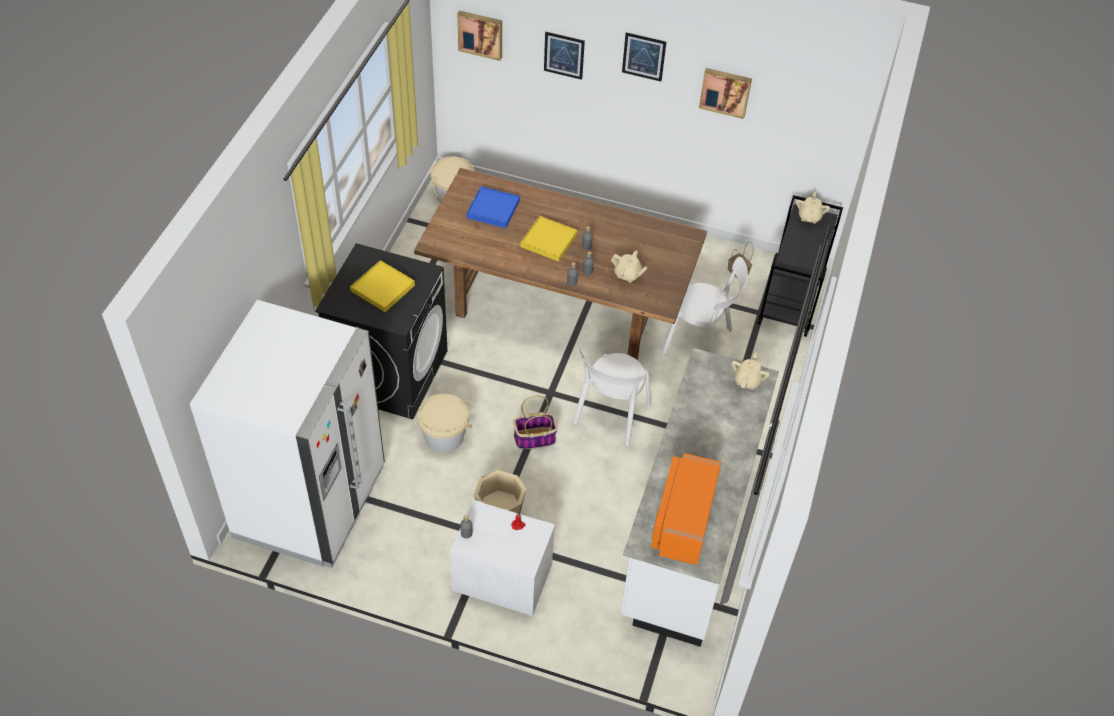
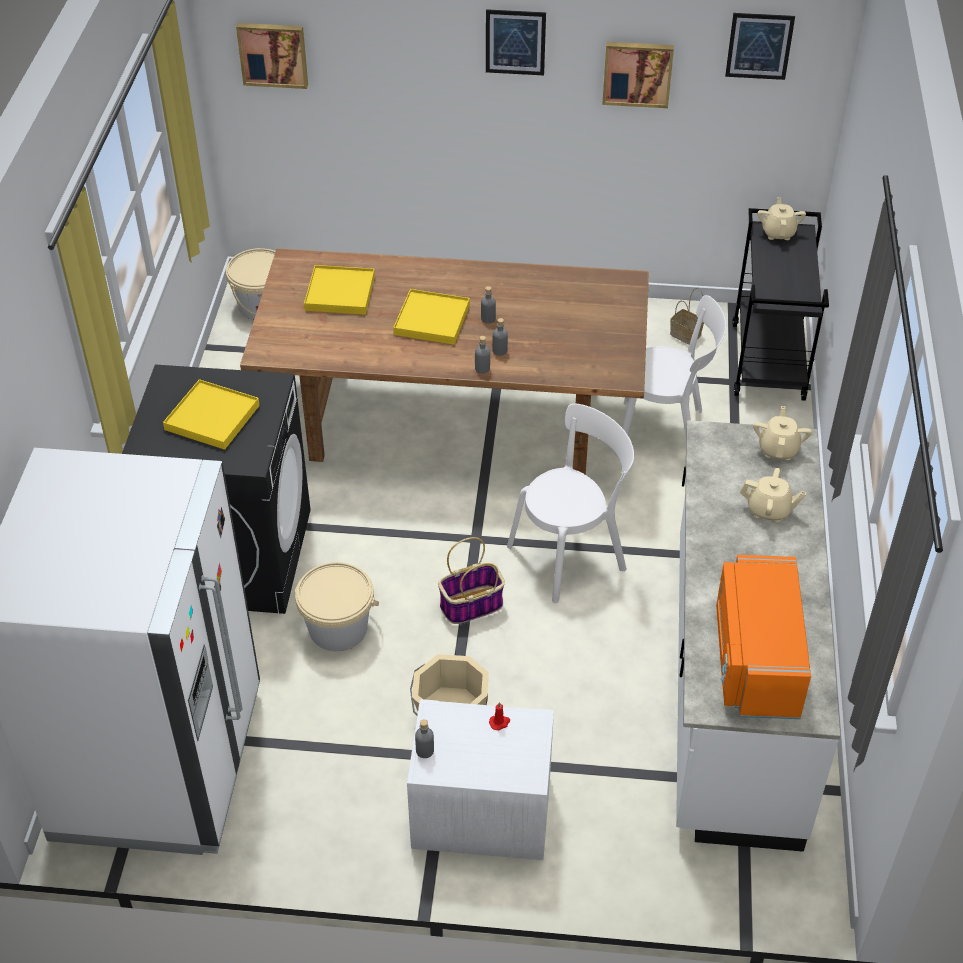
camera: 10 degrees left, 5 degrees down
(493, 209) = (340, 293): blue tray -> yellow tray
(564, 55) = (398, 63): picture -> picture (759, 46)
(610, 416) = (571, 555): white chair -> white chair turned 135 degrees counterclockwise
(627, 275) = (557, 345): beige teapot -> beige teapot (769, 510)

